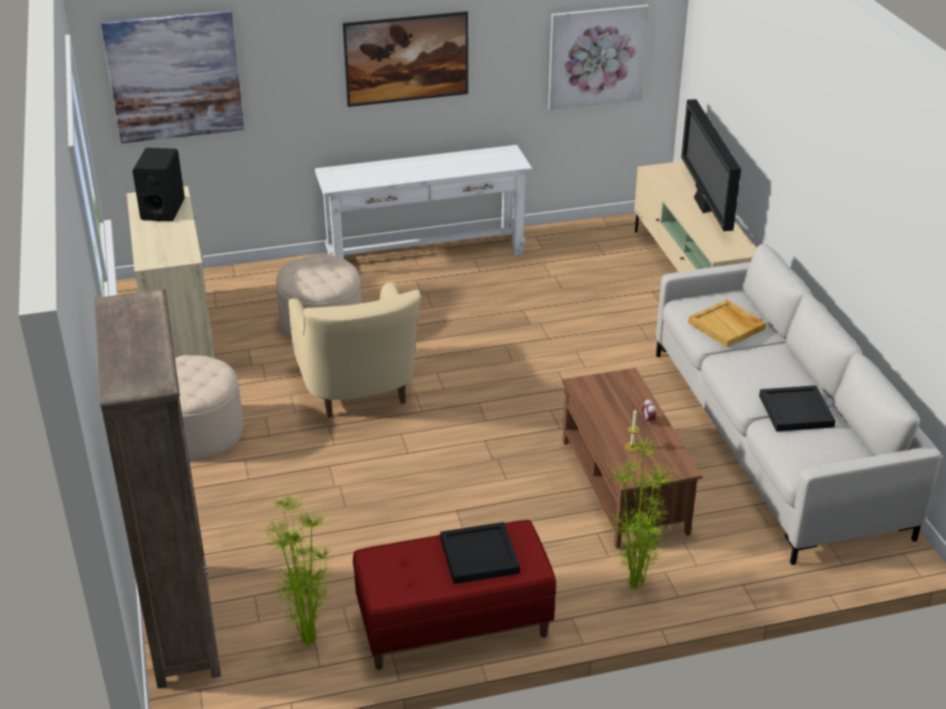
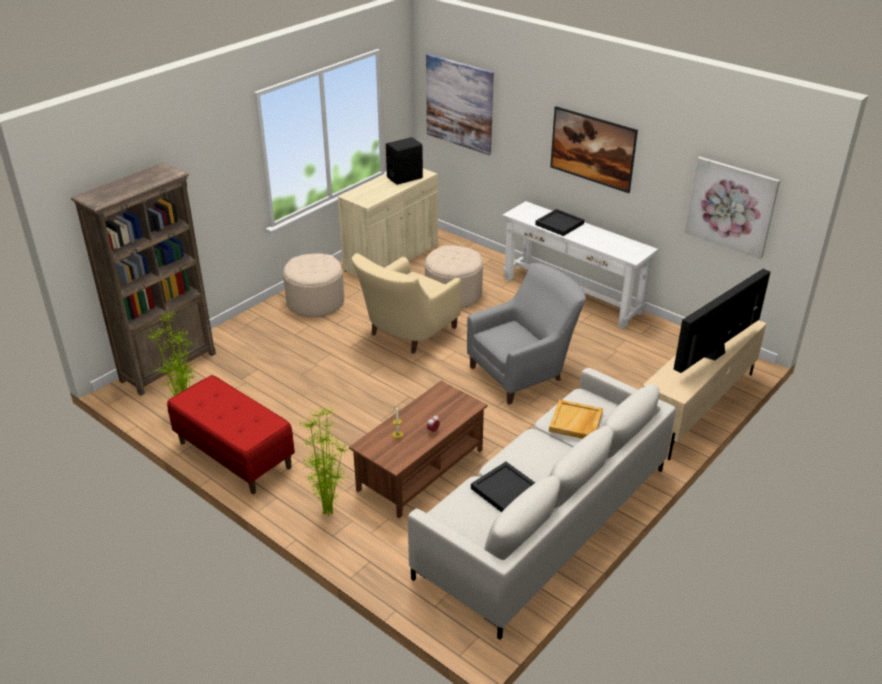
camera: 55 degrees right, 0 degrees up
(478, 556) = (240, 417): black tray -> black tray (559, 224)
(527, 345) = (524, 372): none -> grey armchair

